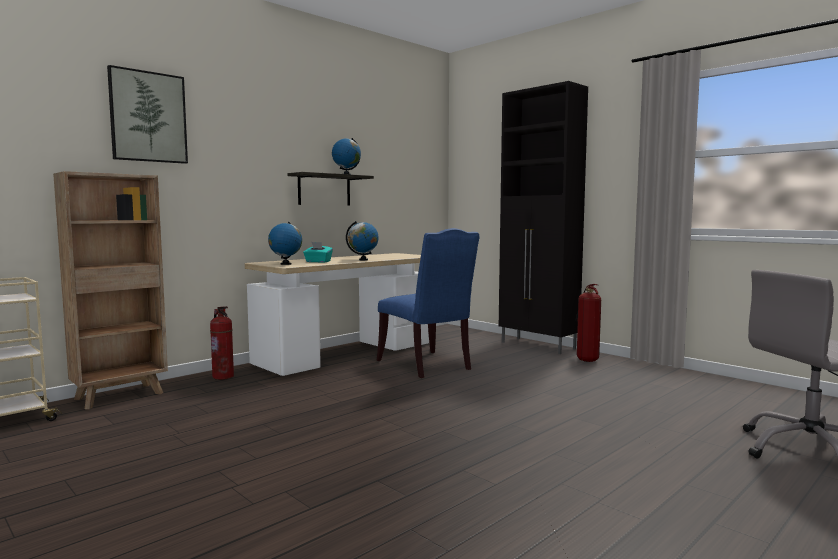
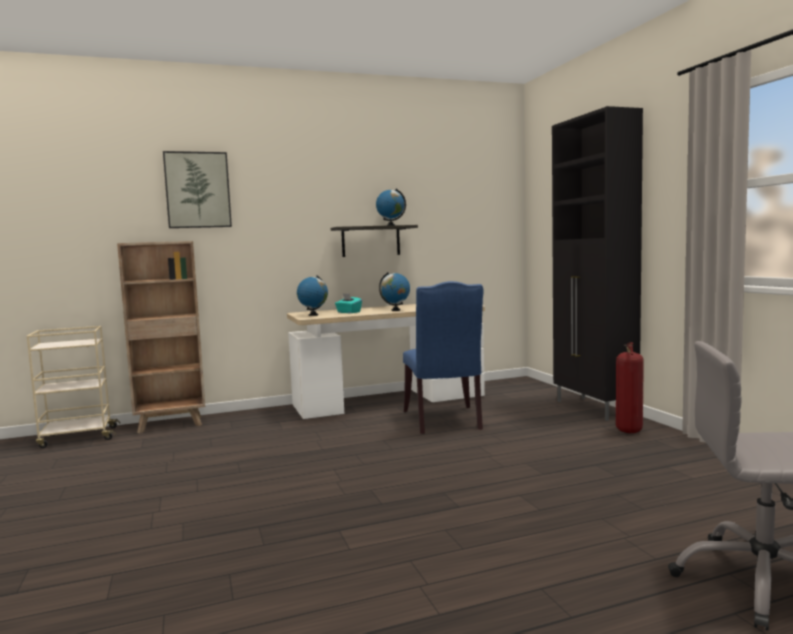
camera: 25 degrees right, 0 degrees up
(223, 376) = (260, 415): fire extinguisher -> none

